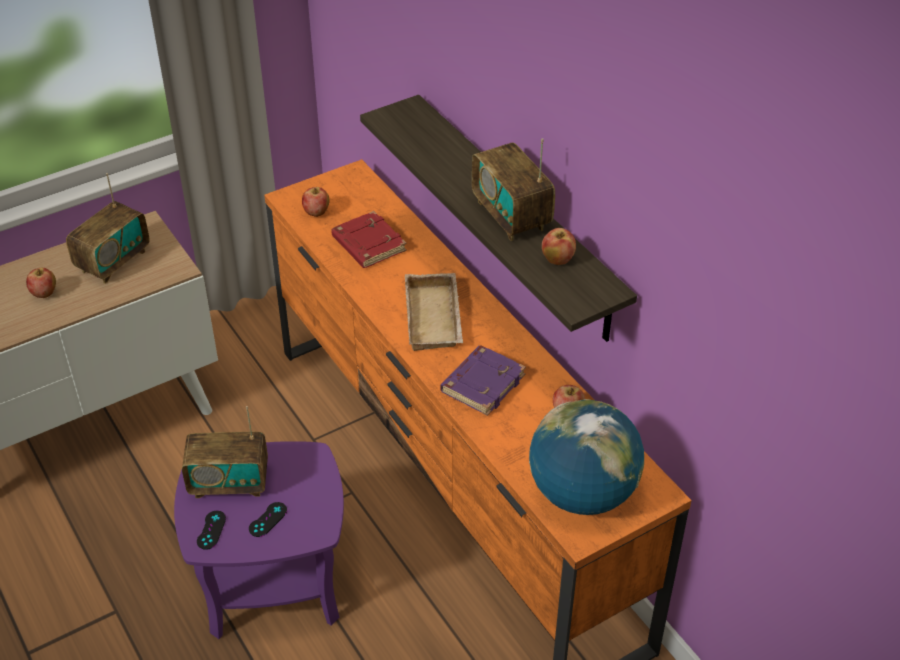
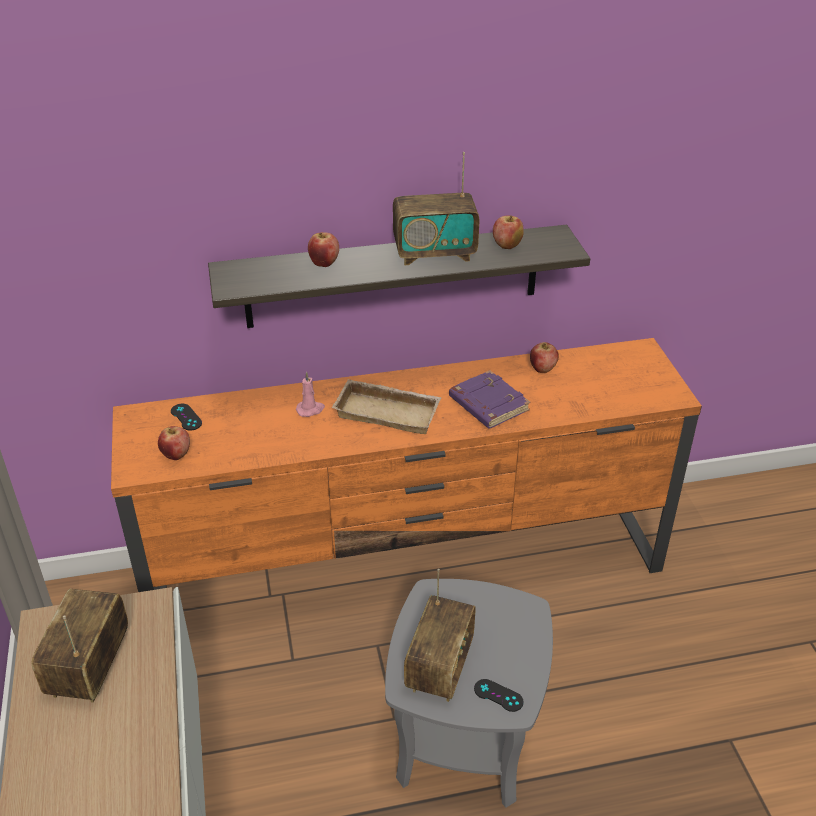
camera: 70 degrees left, 5 degrees down
(44, 294) = (101, 753): apple -> apple (324, 263)
(113, 261) = (90, 667): radio -> radio turned 135 degrees counterclockwise
(268, 519) = (501, 645): black game controller -> black game controller (186, 417)
(273, 584) = (464, 737): purple side table -> grey side table
(367, 244) = (254, 431): red book -> none
(413, 268) = (310, 409): none -> pink candle
(582, 494) = (633, 384): globe -> none

